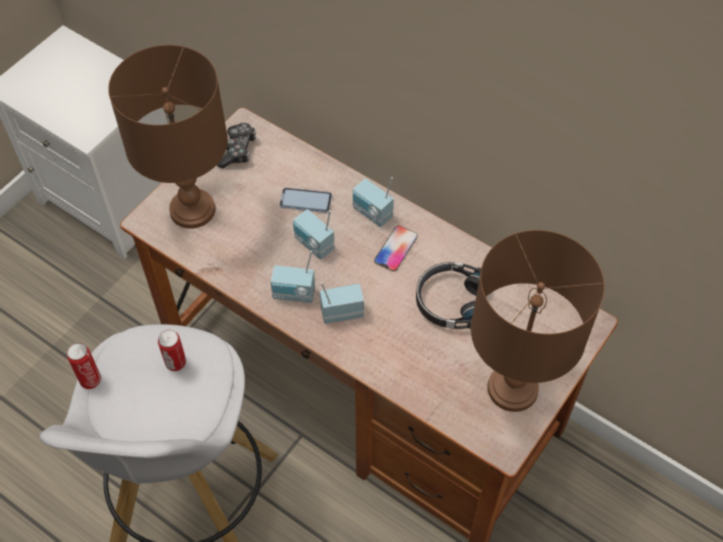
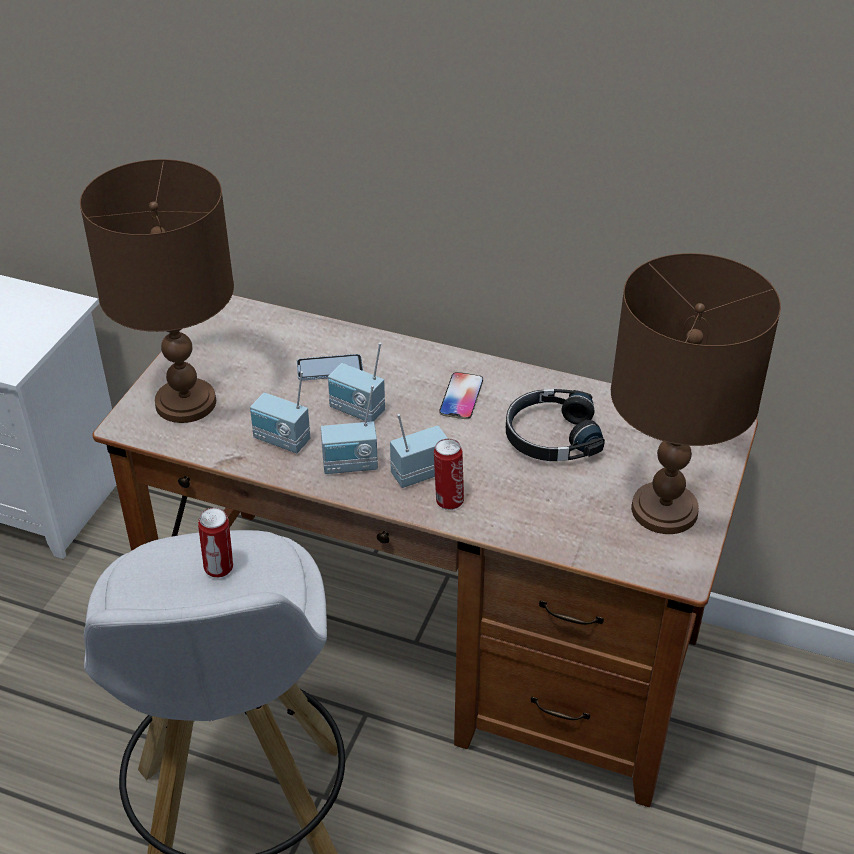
camera: 15 degrees left, 15 degrees down
(90, 379) = (106, 608): can -> can (448, 500)
(238, 150) = (224, 333): game controller -> none
(371, 214) = (417, 367): radio -> radio (281, 441)

